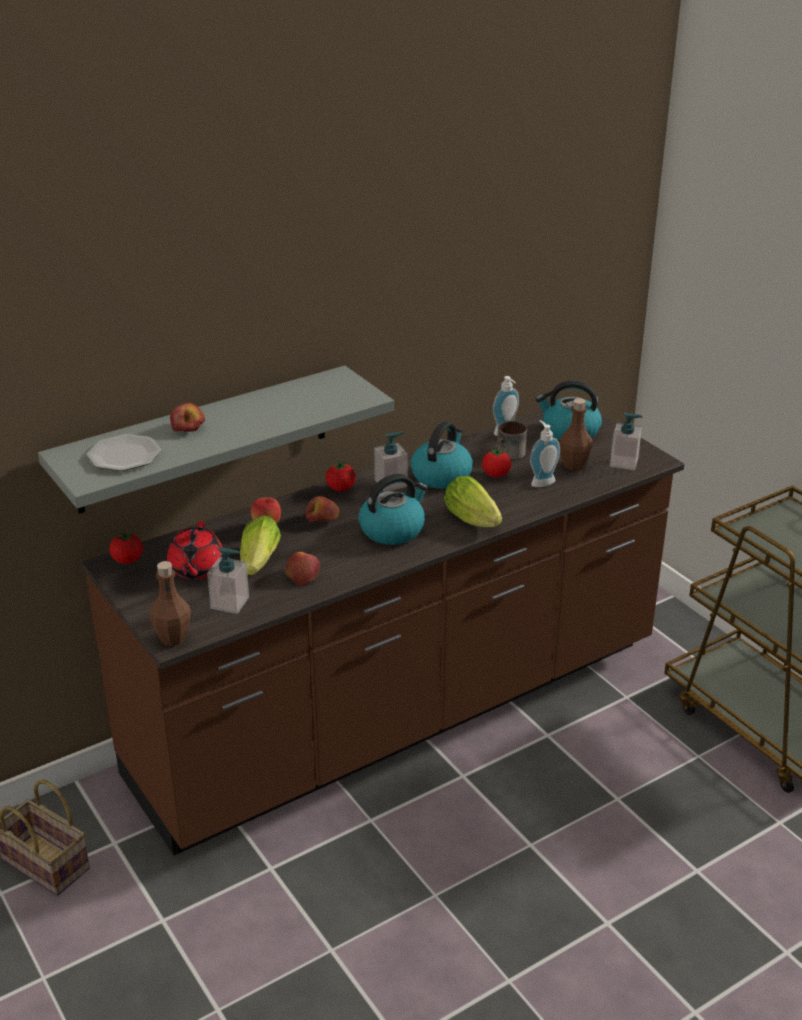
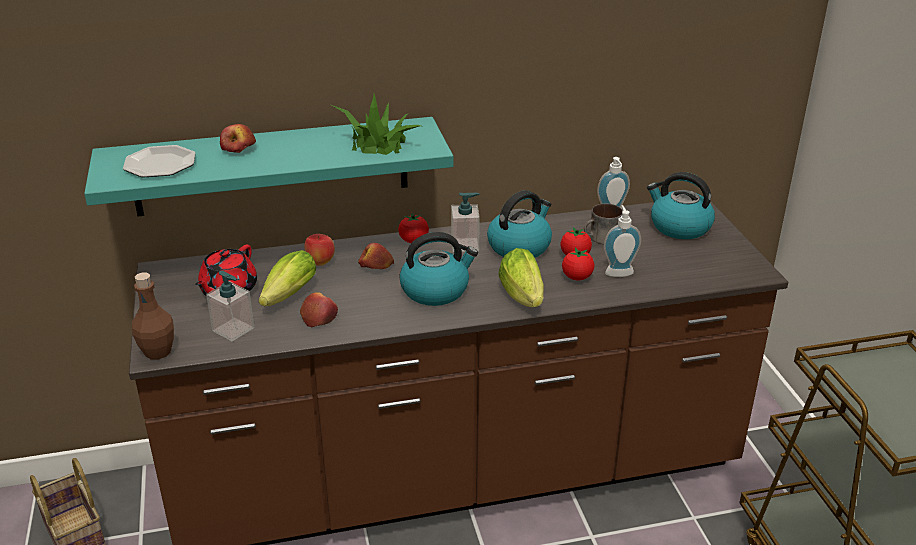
camera: 20 degrees right, 0 degrees up
(127, 560) = (176, 270): tomato -> tomato (577, 277)
(203, 439) = (272, 166): grey shelf -> turquoise shelf
(316, 400) = (377, 144): none -> potted plant
(574, 465) = (663, 261): brown bottle -> none
(624, 462) = (720, 268): soap dispenser -> none

